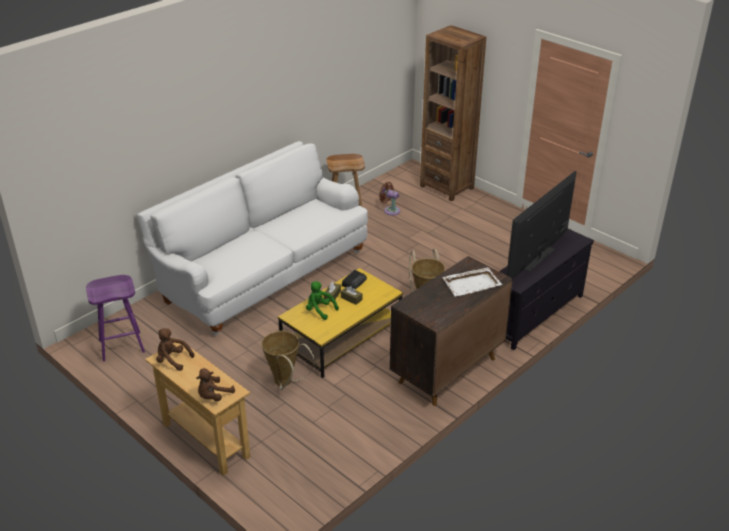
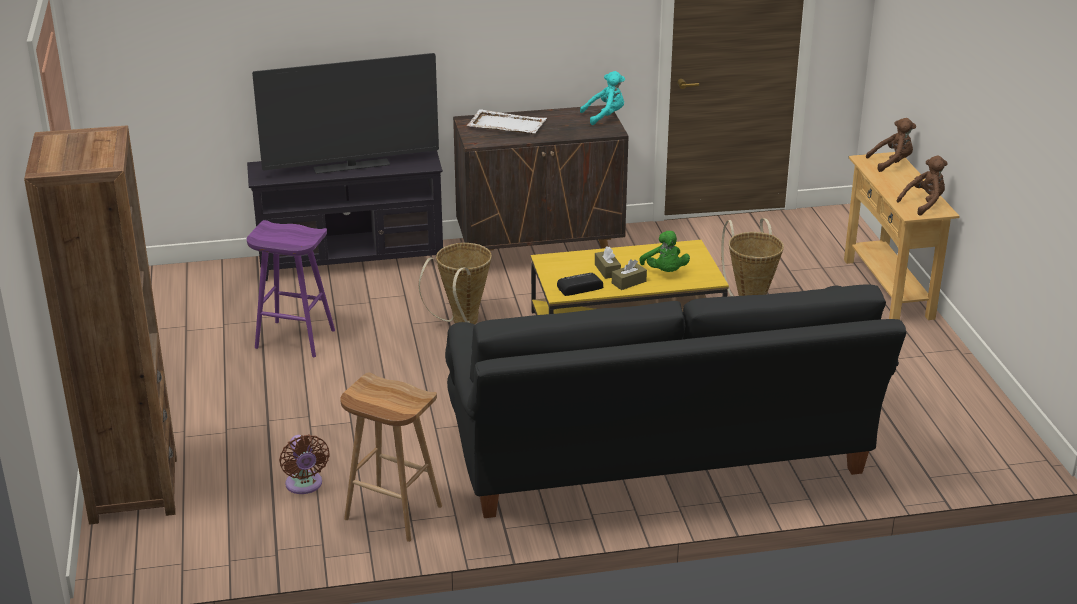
camera: 145 degrees left, 5 degrees down
(122, 346) = (961, 429): purple stool -> purple stool (294, 339)
(173, 360) = (924, 204): brown plush toy -> brown plush toy turned 90 degrees counterclockwise
(263, 274) = (660, 455): white sofa -> black sofa
(424, 317) = (605, 116): none -> turquoise plush toy

